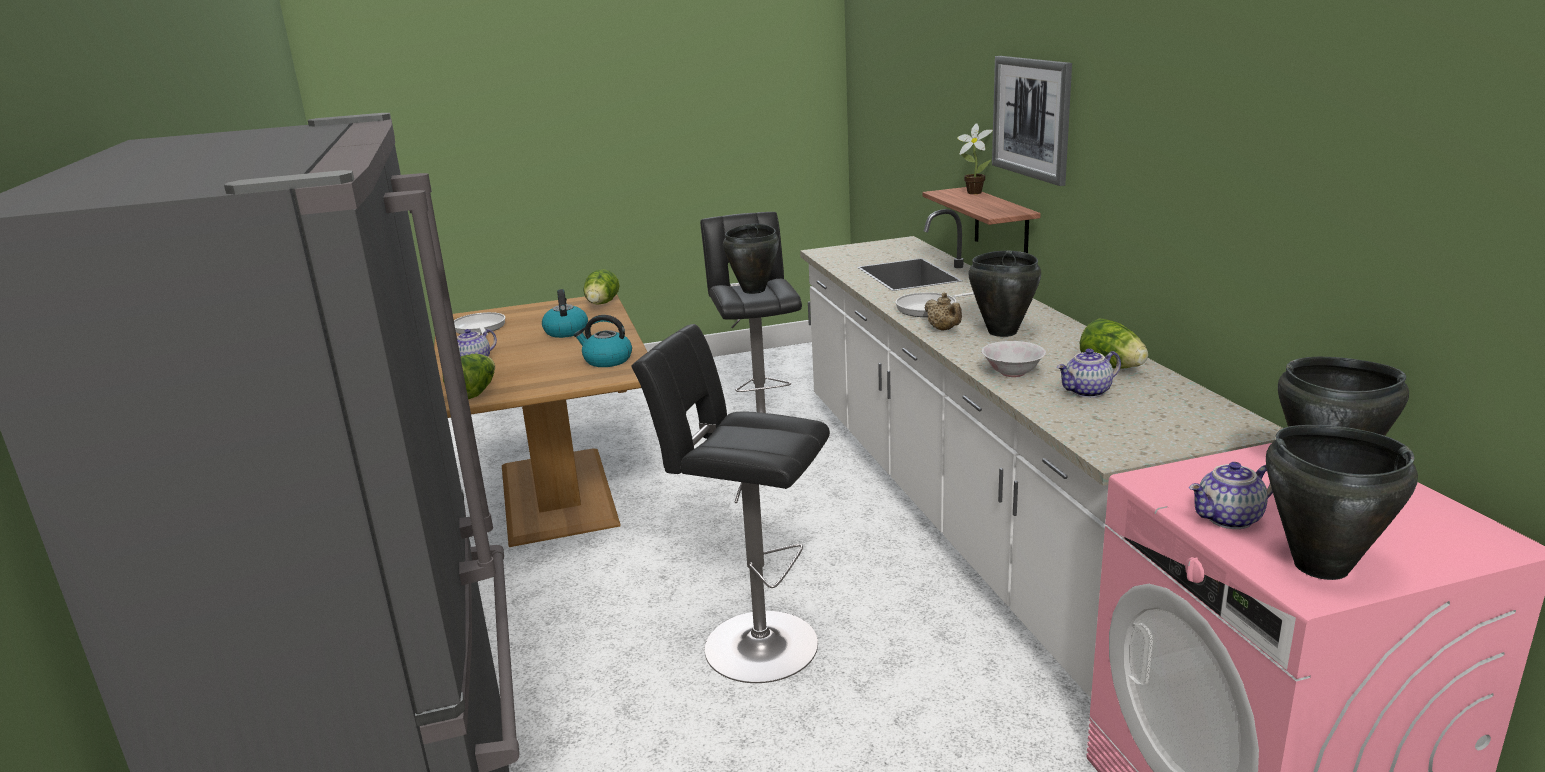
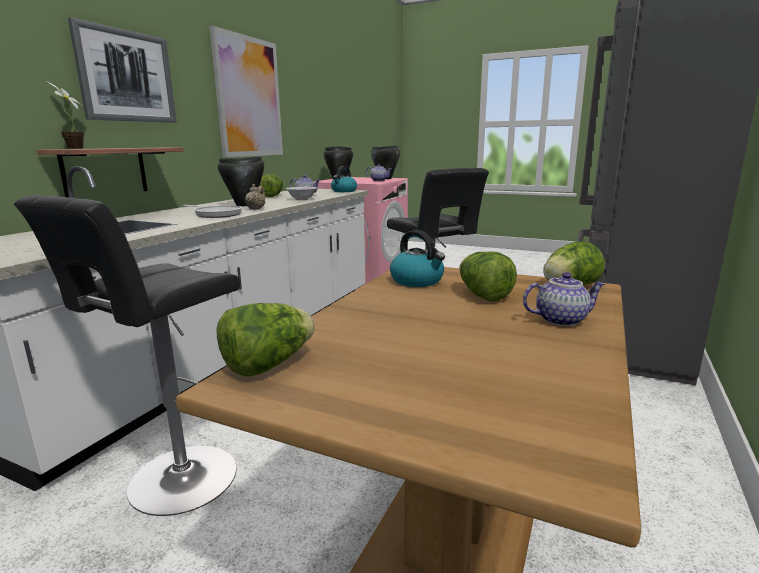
camera: 140 degrees left, 5 degrees down
(479, 328) = (526, 390): frying pan -> none
(540, 364) = (483, 295): none -> lettuce
(566, 331) = (402, 328): kettle -> kettle (344, 191)
(754, 290) = (165, 275): black cooking pot -> none
(1191, 162) = (249, 97): none -> picture

